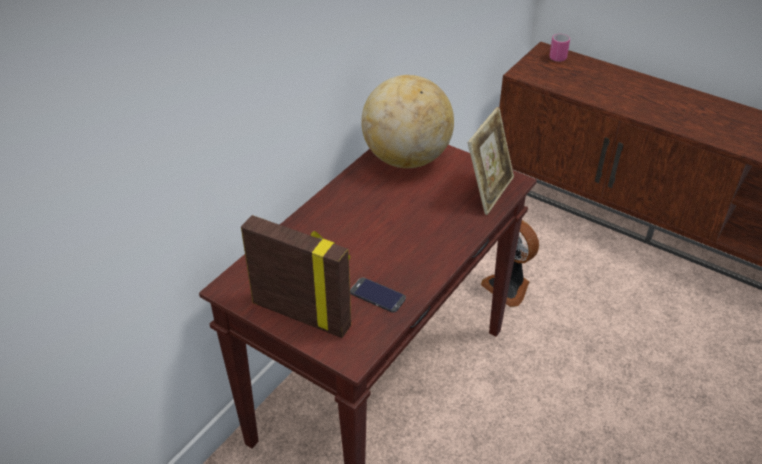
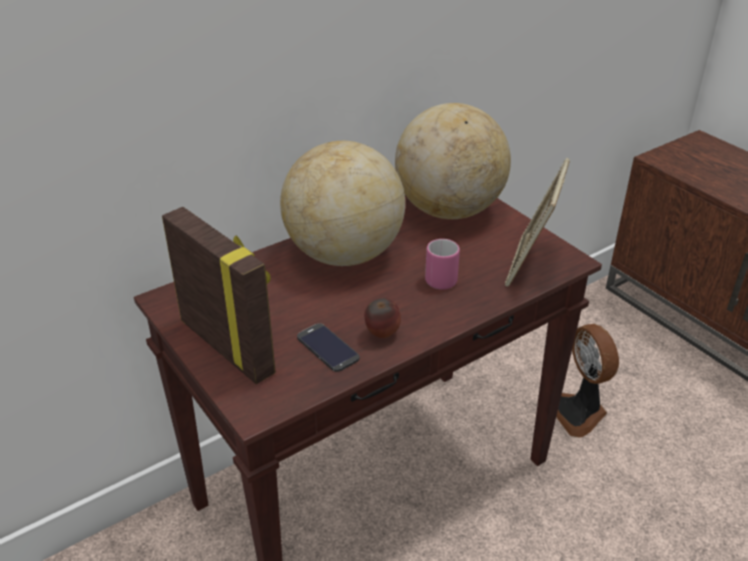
camera: 20 degrees right, 5 degrees down
(346, 215) = (343, 254): none -> globe
(411, 275) = (381, 335): none -> apple
(488, 191) = (530, 264): picture frame -> picture frame turned 150 degrees clockwise
(557, 56) = (713, 148): pink mug -> pink mug (442, 278)

